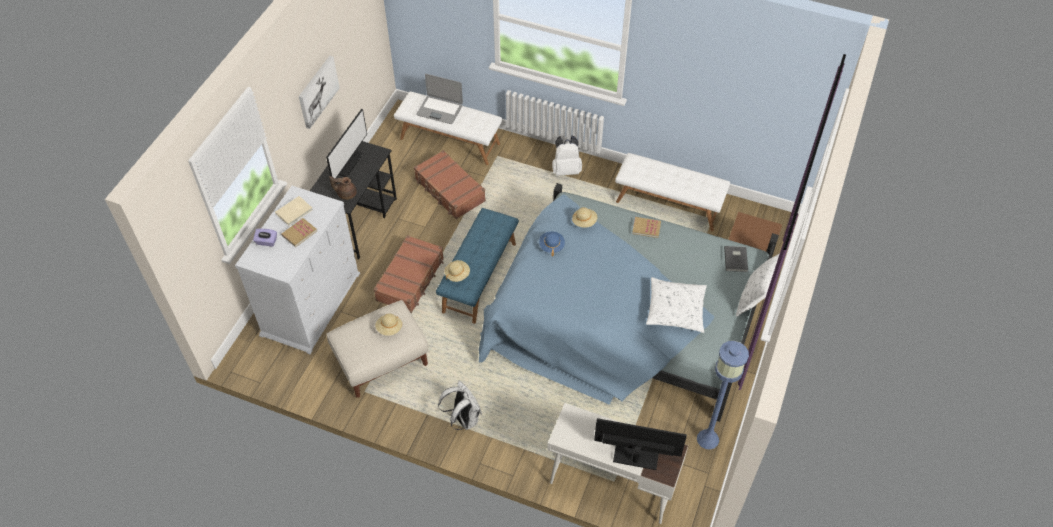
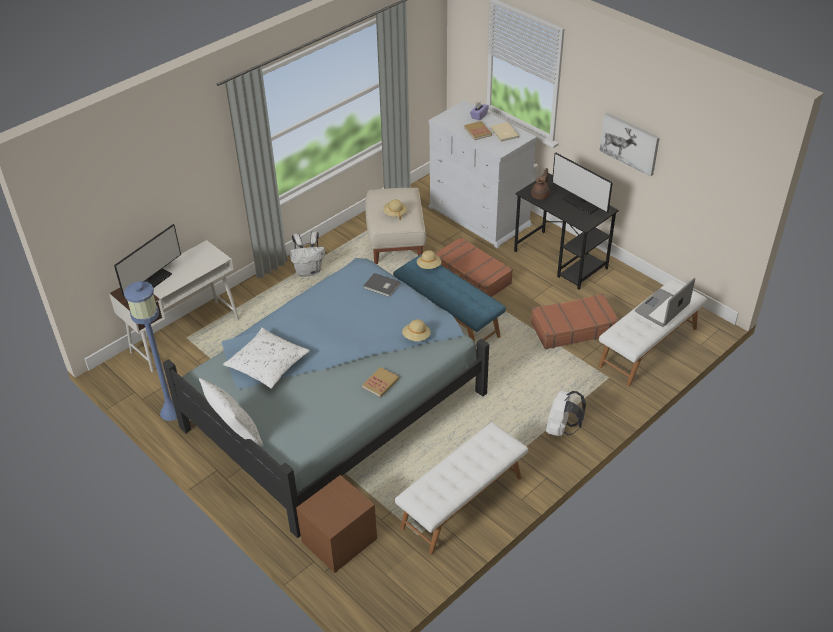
camera: 115 degrees right, 10 degrees down
(551, 246) = (401, 305): blue hat -> none
(736, 259) = (292, 439): grey book -> grey book (381, 286)

